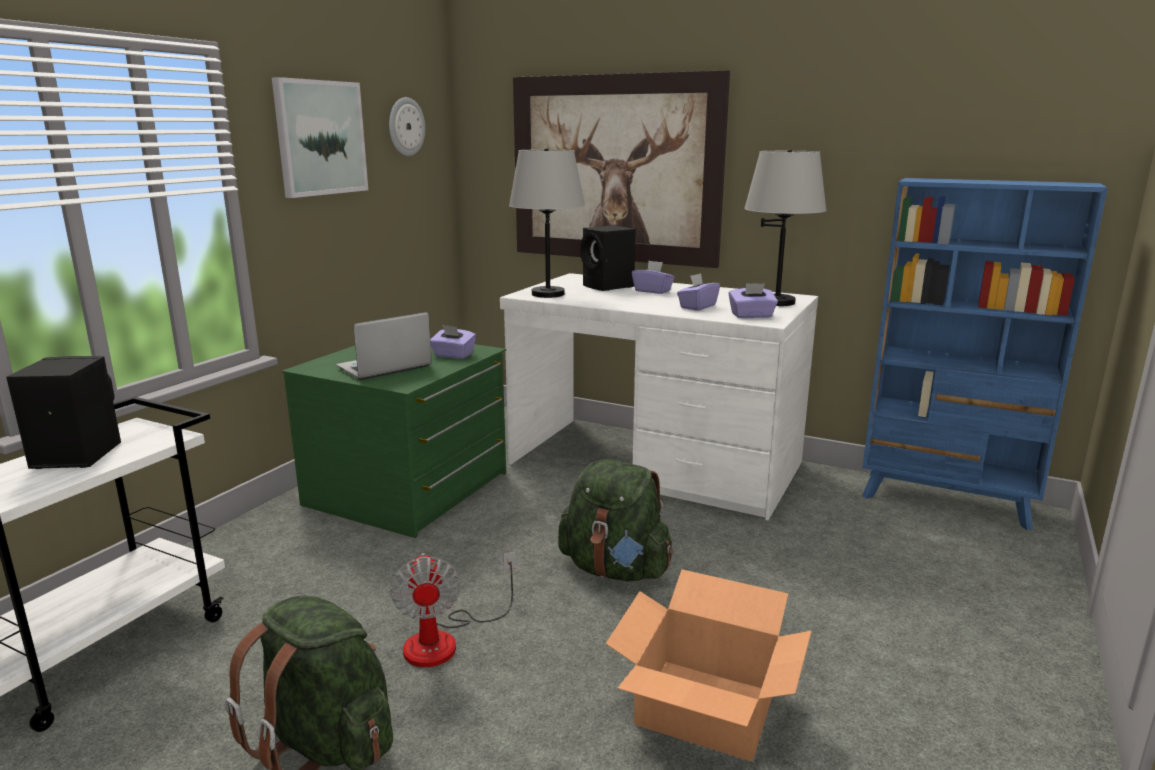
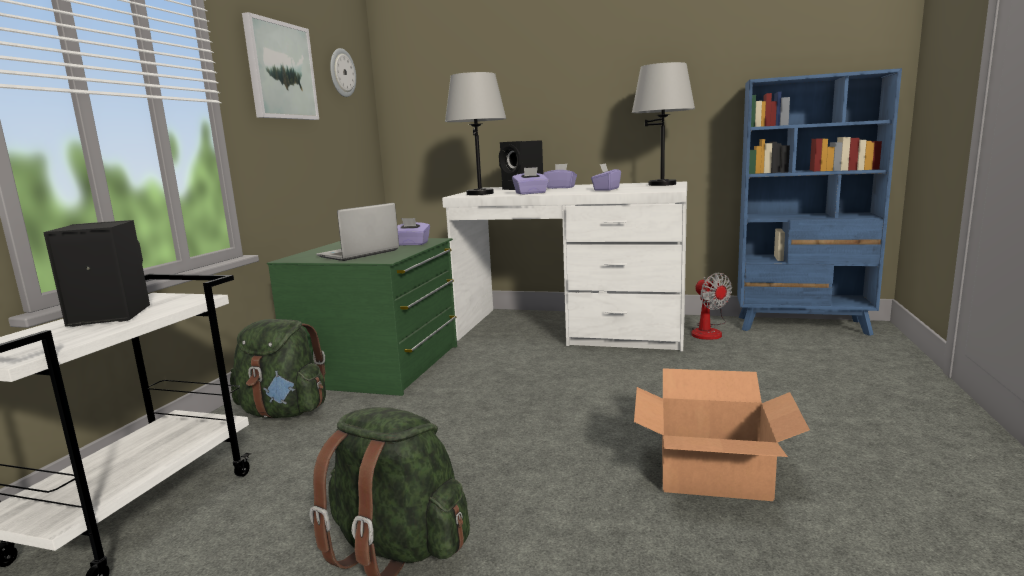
camera: 10 degrees left, 5 degrees down
(445, 640) = (467, 459): fan -> fan (708, 331)
(614, 169) = (515, 100): picture -> none
(615, 569) = (584, 395): green backpack -> green backpack (284, 412)
(751, 316) = (653, 189): purple tissue box -> purple tissue box (531, 193)

